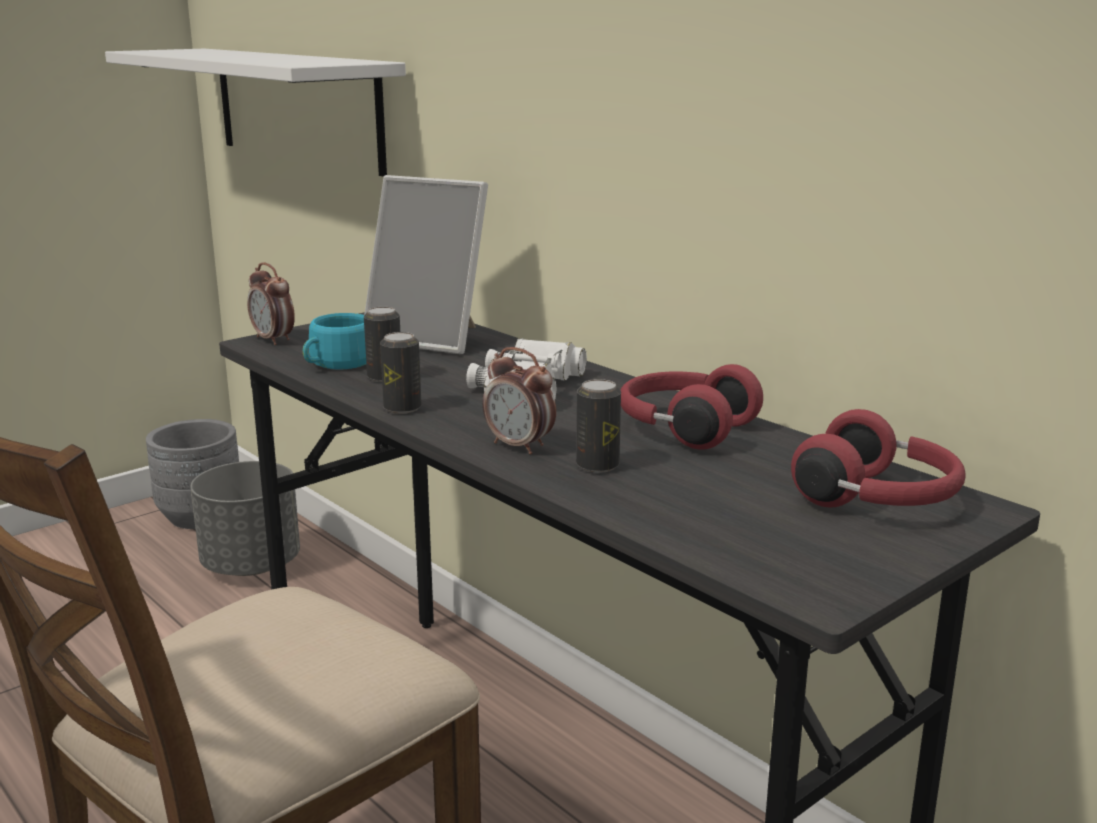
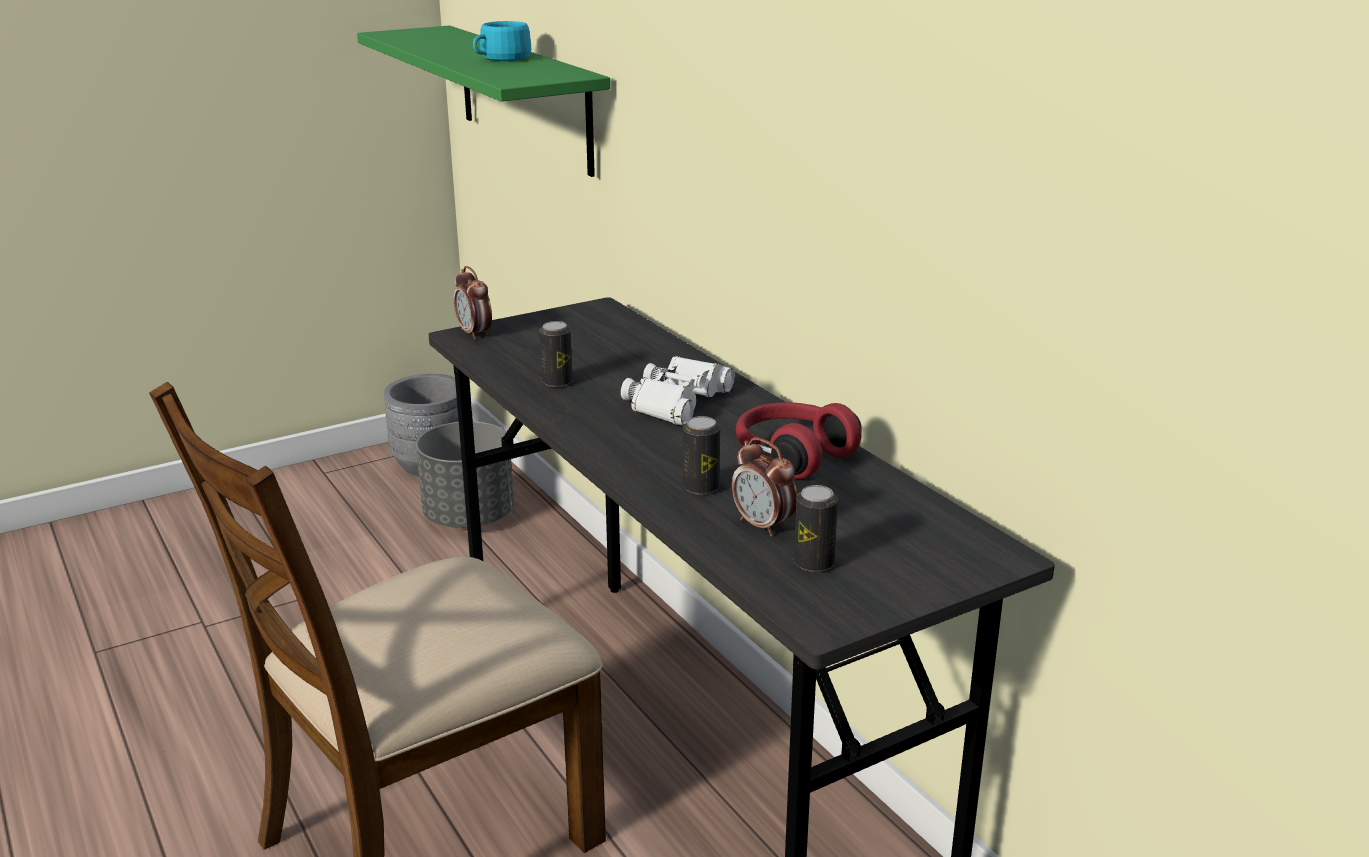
camera: 10 degrees right, 5 degrees up
(296, 107) = (523, 97): white shelf -> green shelf
(337, 364) = (521, 364): turquoise cup -> turquoise cup (501, 59)
(402, 408) = (561, 416): can -> can (813, 563)
(431, 338) = (612, 341): picture frame -> none
(520, 446) = (644, 463): alarm clock -> alarm clock (763, 526)
(879, 499) = (922, 540): red headphones -> none

